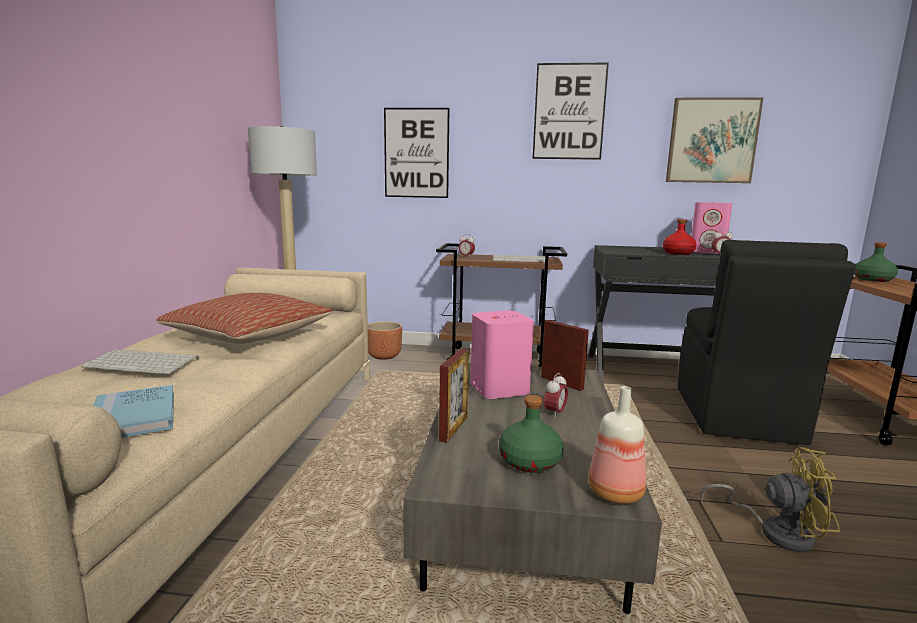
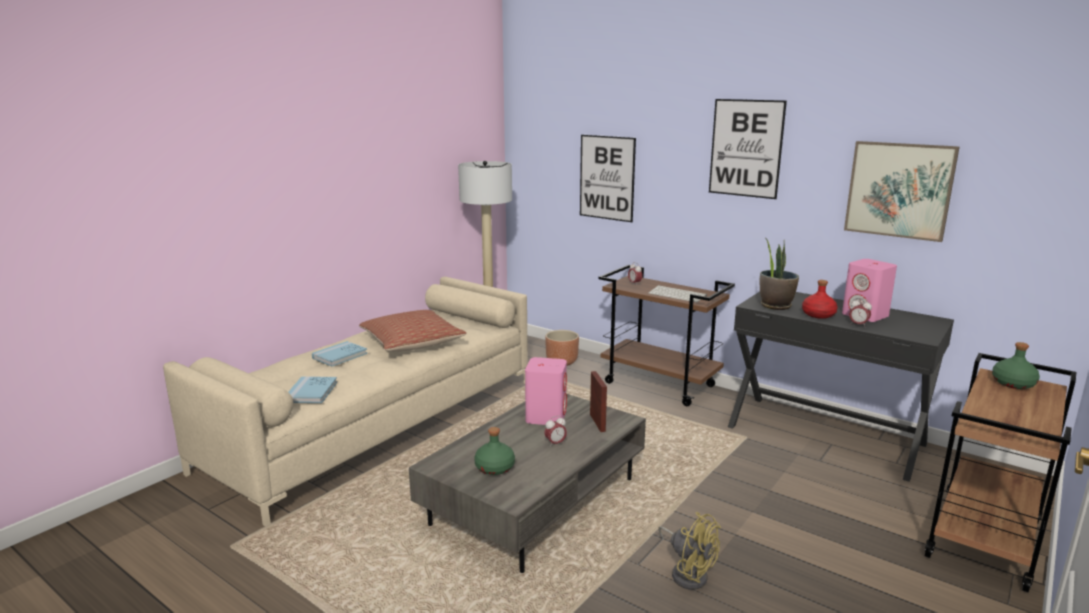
camera: 30 degrees right, 5 degrees up
(144, 363) = (340, 356): keyboard -> blue book
(454, 428) = (479, 437): picture frame -> none
(615, 492) = (515, 496): bottle -> none
(634, 251) = (775, 306): none -> potted plant
(736, 416) = (814, 492): black chair -> none

